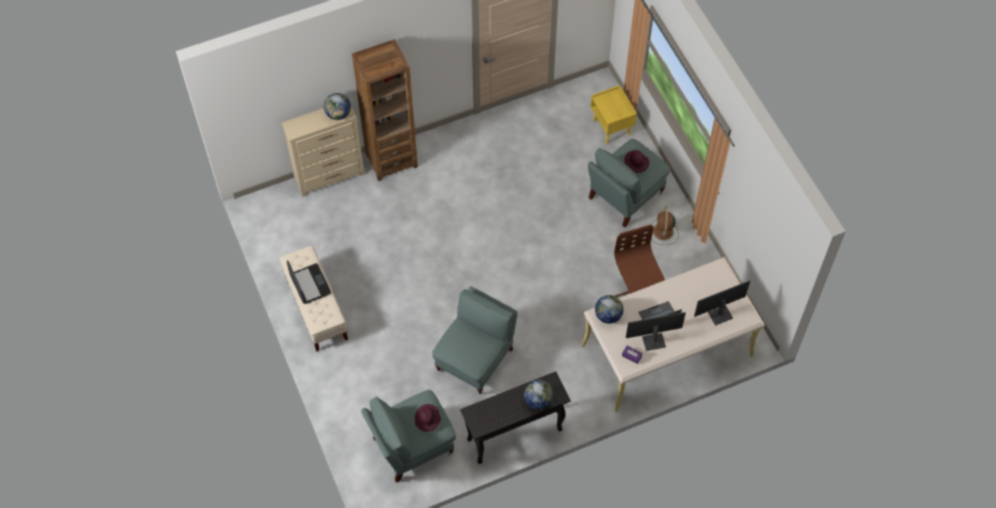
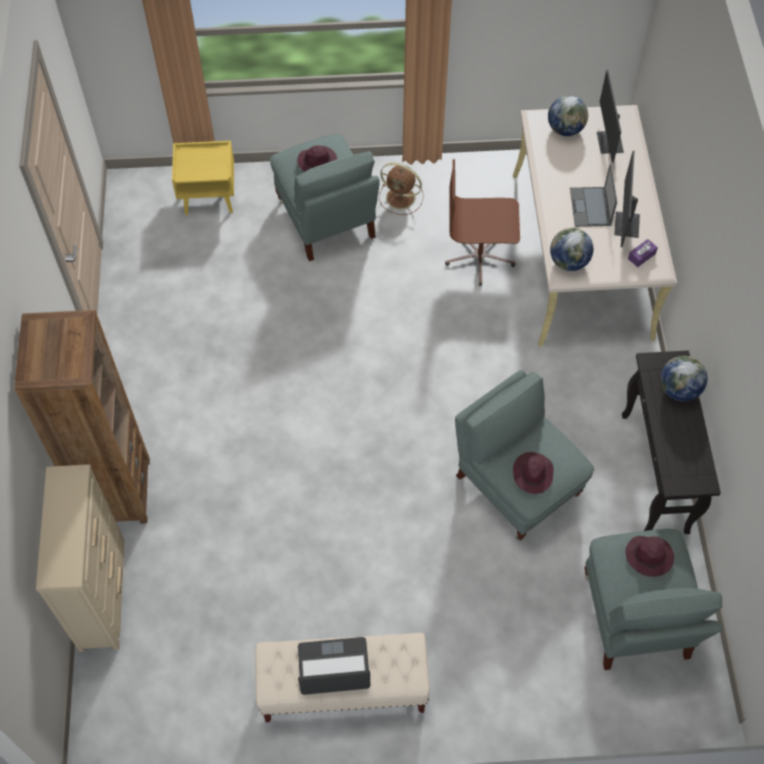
camera: 70 degrees left, 0 degrees up
(338, 114) = (70, 490): globe -> globe (565, 129)
(459, 344) = (532, 473): none -> purple hat

